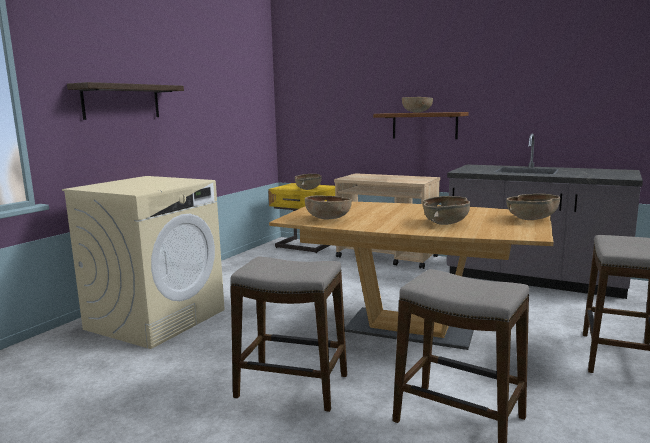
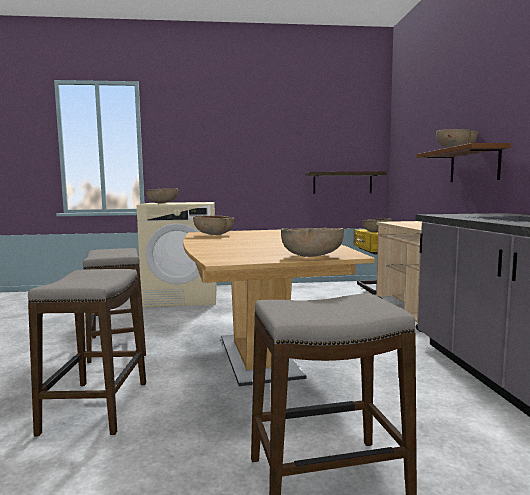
camera: 55 degrees right, 5 degrees down
(121, 101) = (213, 151): shelf -> shelf (342, 183)
(445, 223) = (243, 246): brown bowl -> brown bowl (162, 203)

